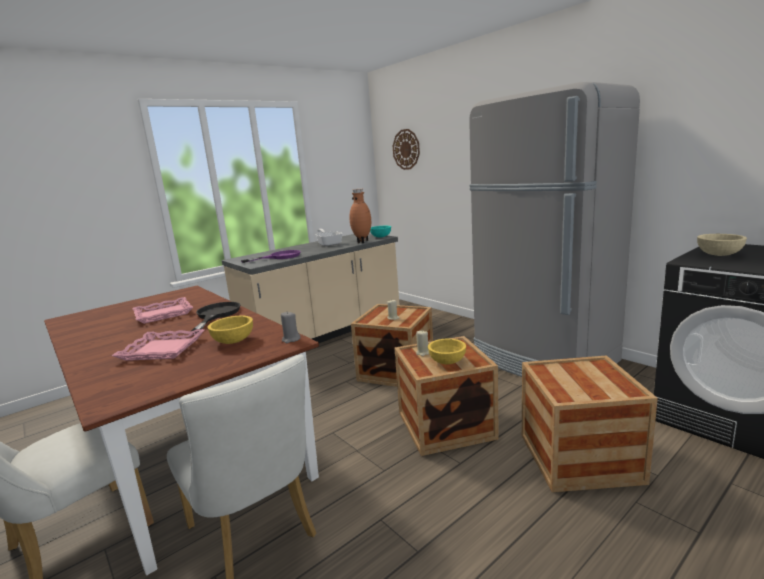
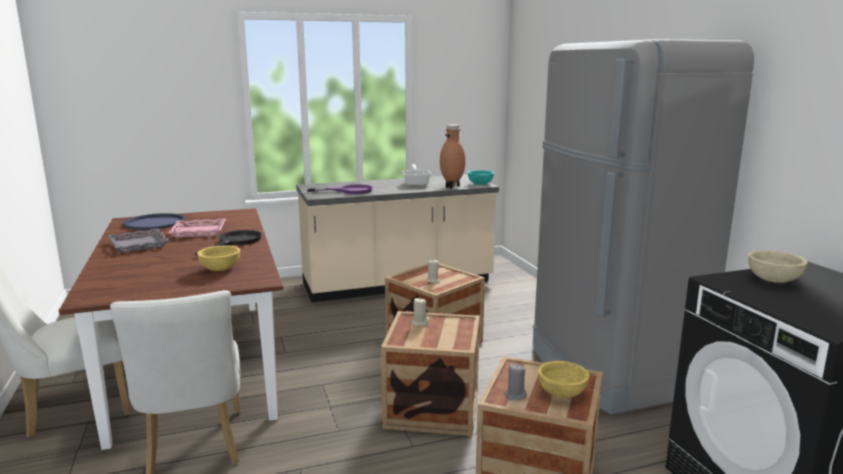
camera: 20 degrees right, 0 degrees up
(102, 315) = (154, 222): none -> blue tray
(107, 338) = (138, 244): none -> grey tray
(162, 350) = (163, 264): pink tray -> none
(291, 339) = (263, 278): grey candle -> grey candle (515, 395)
(406, 149) = (535, 80): wall clock -> none
(447, 361) = (432, 337): yellow bowl -> yellow bowl (561, 393)

